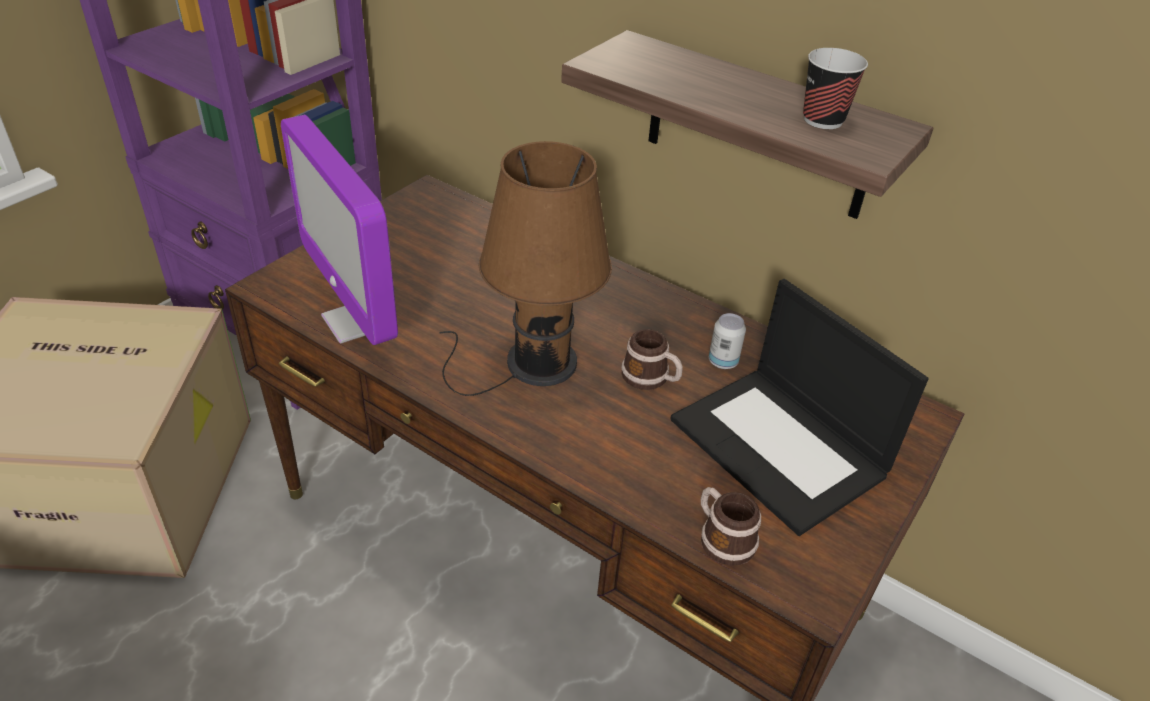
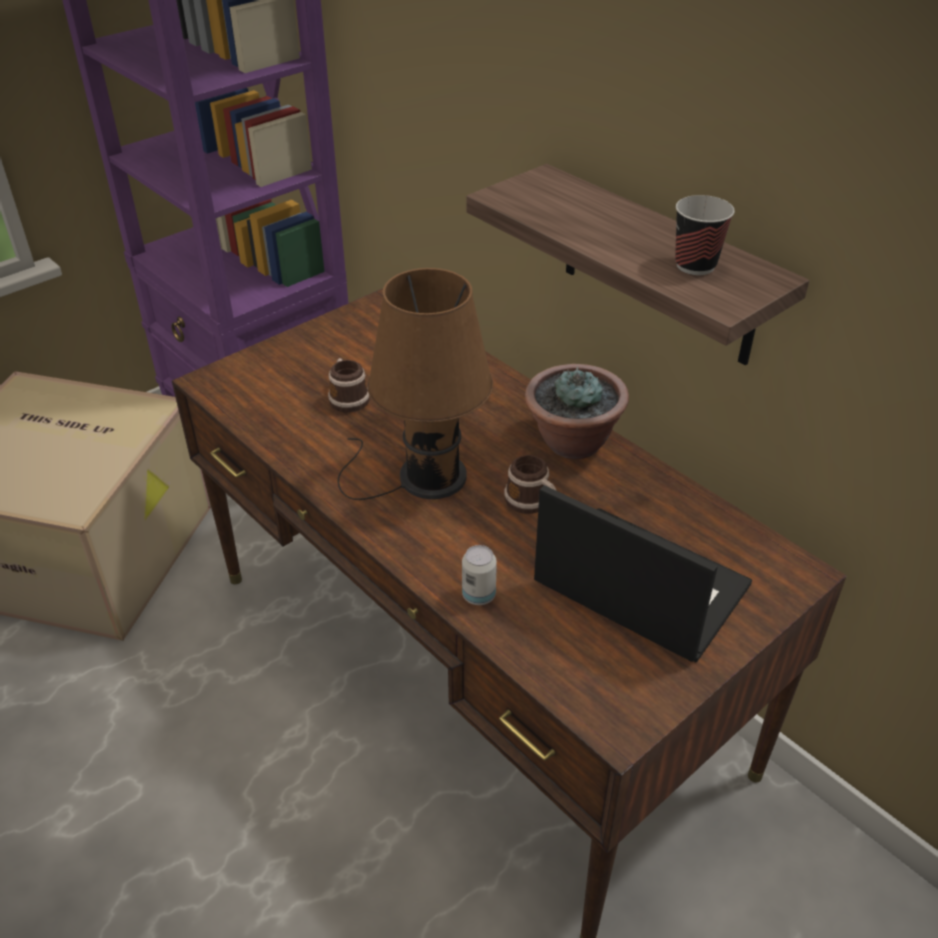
camera: 15 degrees right, 0 degrees up
(357, 321) = (277, 421): monitor -> none
(668, 313) = (572, 443): none -> potted plant
(722, 537) = (548, 659): mug -> mug (347, 397)
(723, 362) = (610, 495): can -> can (478, 595)
(781, 448) = (638, 584): laptop -> laptop turned 150 degrees clockwise

